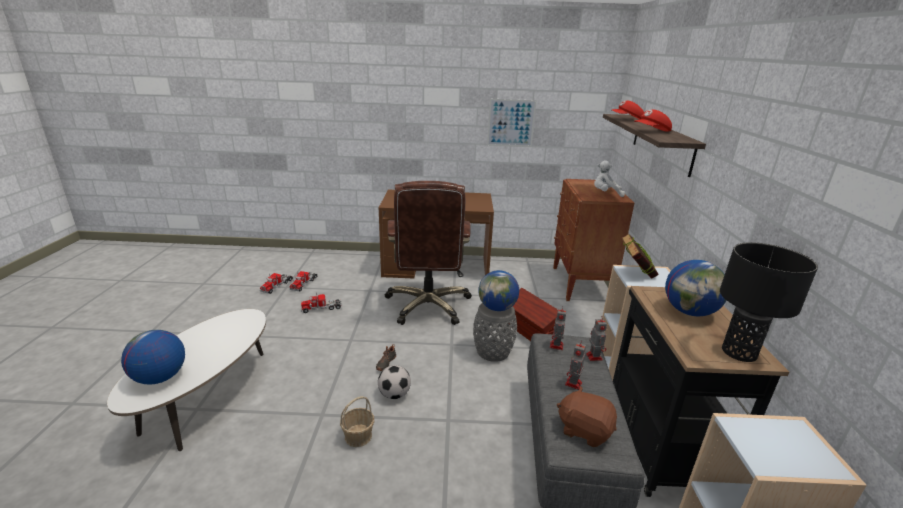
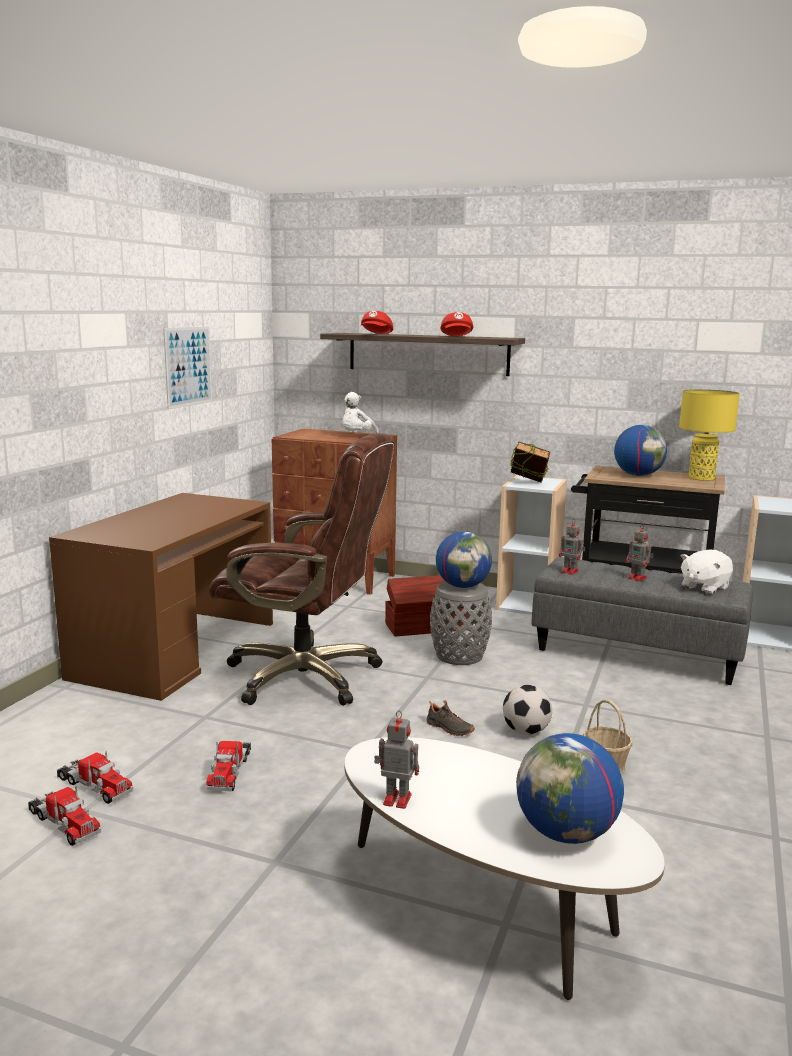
camera: 70 degrees left, 10 degrees down
(584, 430) = (704, 587): brown plush toy -> white plush toy
(593, 356) = (592, 563): toy robot -> toy robot (395, 799)
(739, 352) = (701, 478): black table lamp -> yellow table lamp

